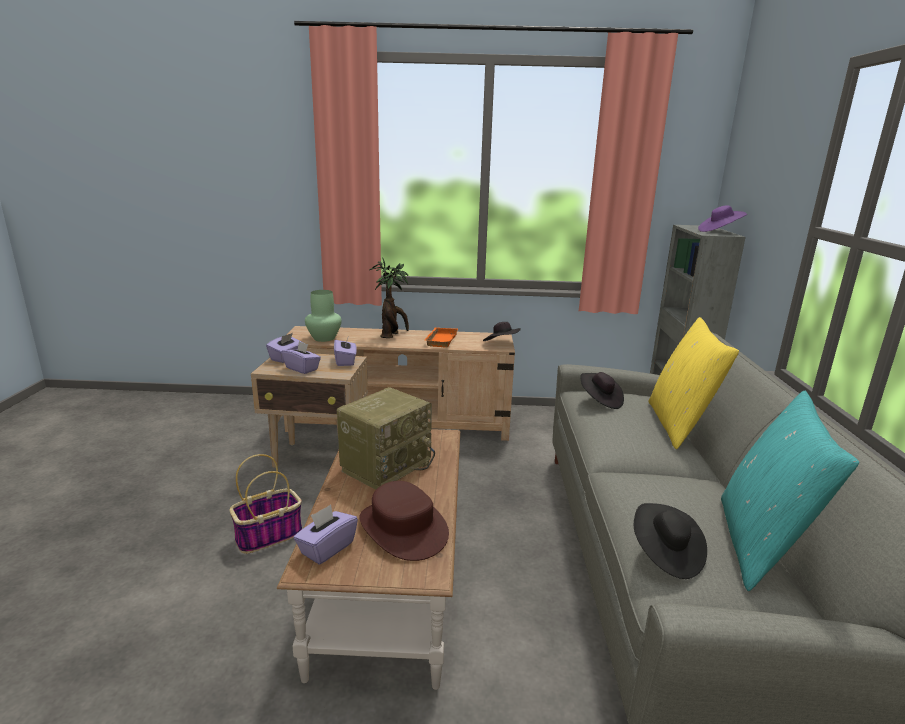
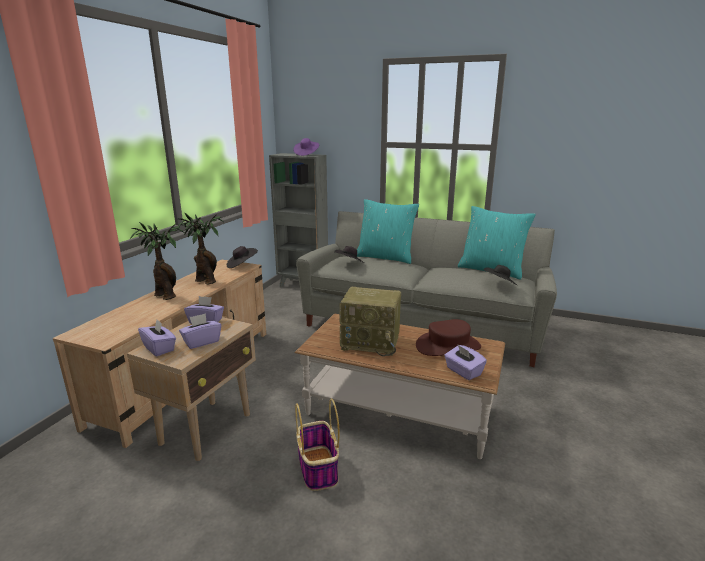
camera: 70 degrees left, 0 degrees up
(324, 338) = (128, 325): green vase -> none
(386, 466) = (371, 342): radio -> radio turned 135 degrees clockwise
(440, 340) = (205, 281): orange tray -> potted plant
(679, 425) = (385, 257): yellow pillow -> turquoise pillow

